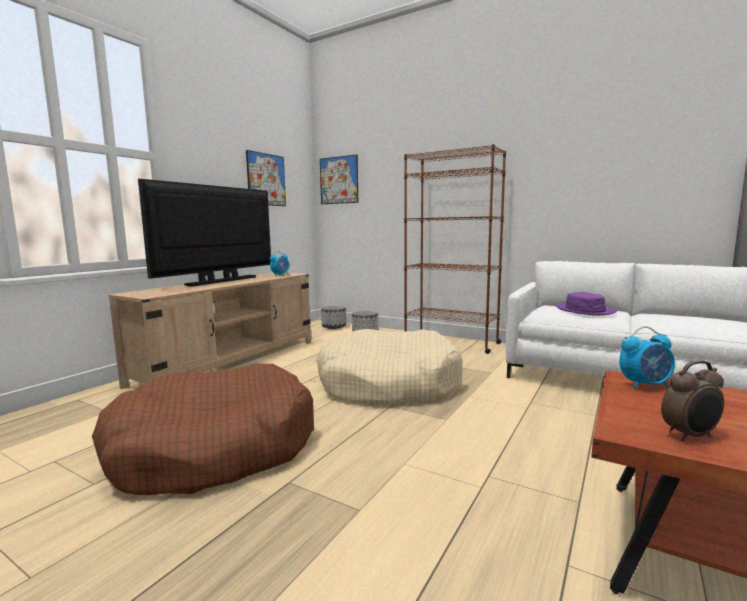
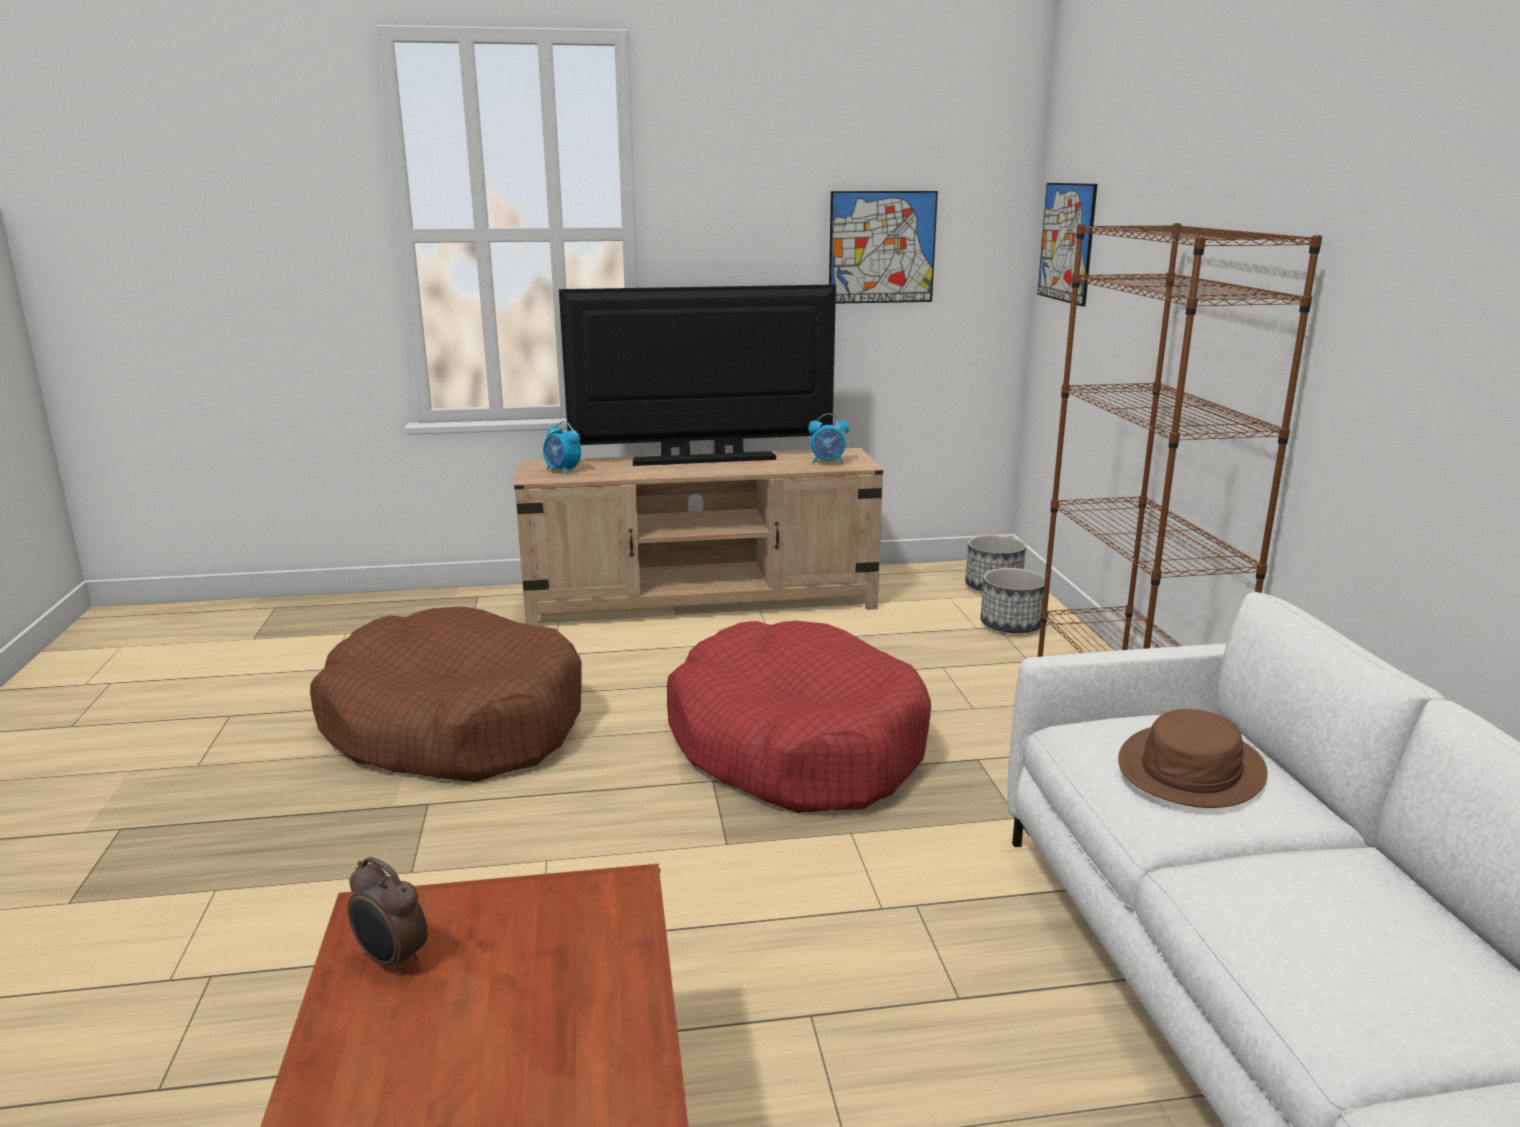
camera: 50 degrees right, 10 degrees up
(388, 384) = (796, 745): beige dog bed -> red dog bed
(585, 310) = (1191, 769): purple hat -> brown hat
(645, 385) = (598, 907): alarm clock -> alarm clock (562, 471)

